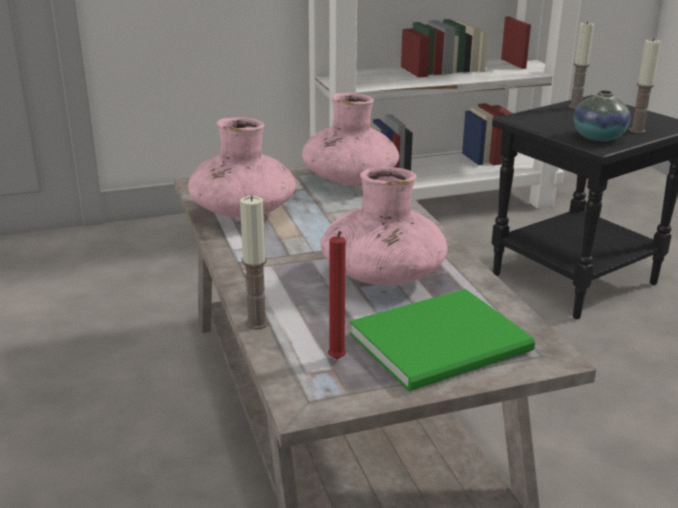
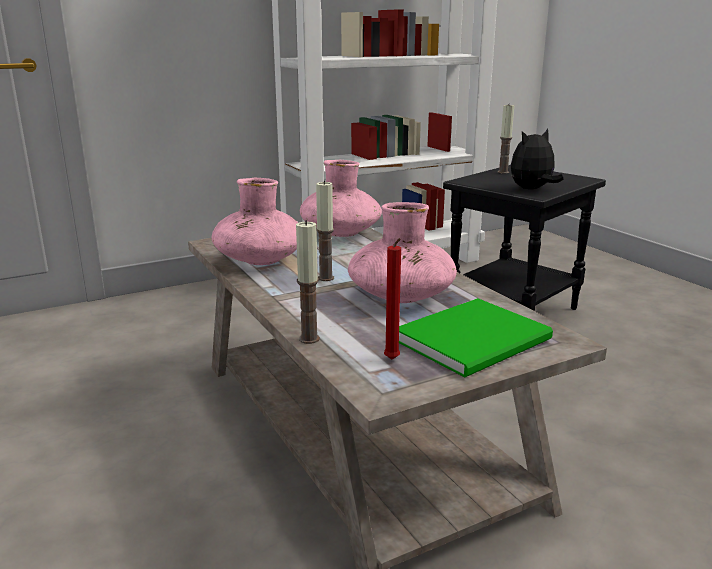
camera: 10 degrees left, 5 degrees down
(598, 137) = (532, 189): vase -> plush toy
(637, 130) = (558, 184): candle -> candle (326, 278)

